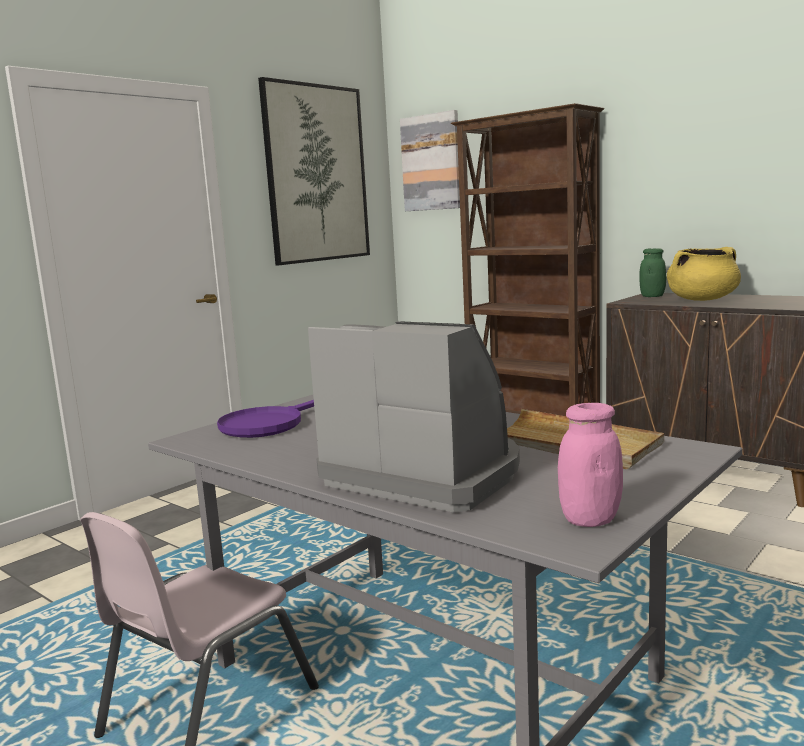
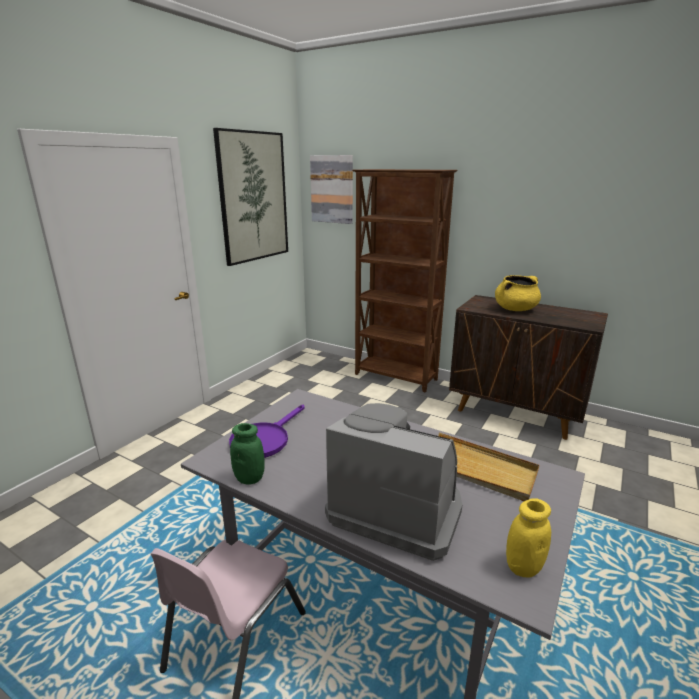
camera: 10 degrees left, 10 degrees up
(589, 519) = (523, 567): pink jar -> yellow jar
(652, 296) = (482, 301): green jar -> green jar (249, 478)

